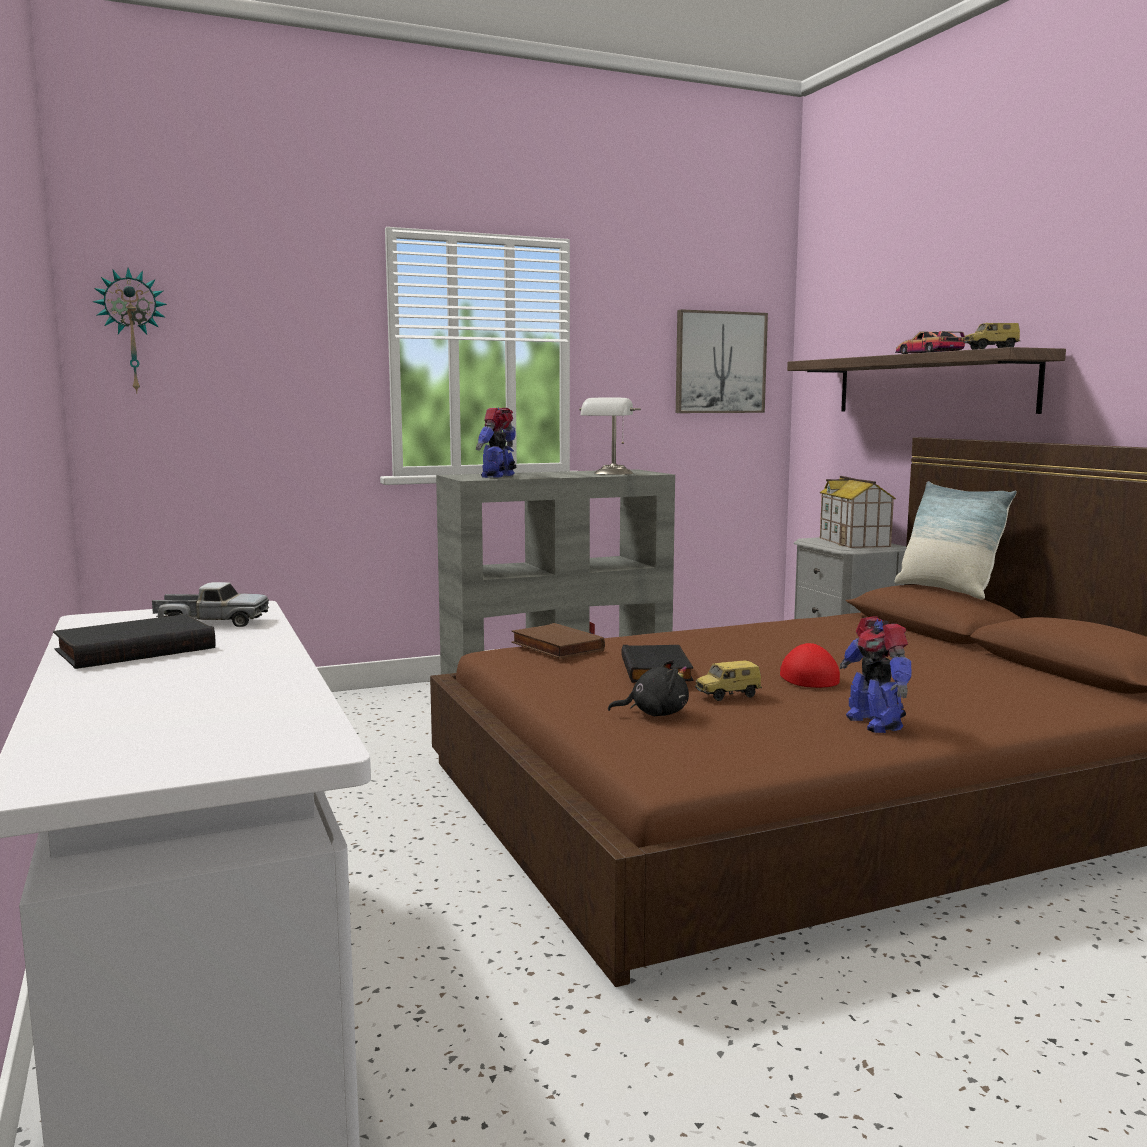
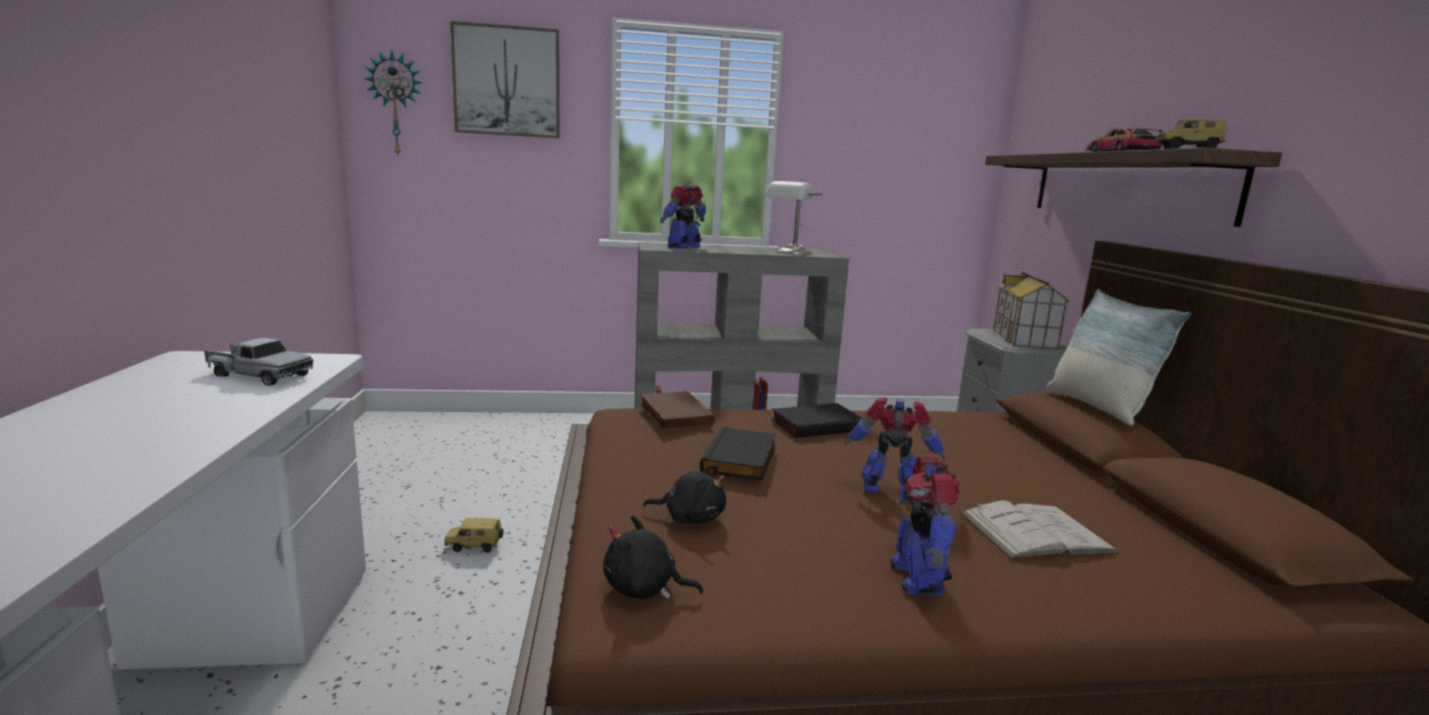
camera: 15 degrees right, 5 degrees up
(135, 649) = (129, 402): black book -> black book (816, 424)
(667, 758) = (644, 589): none -> black plush toy
(720, 362) = (925, 154): picture -> picture (507, 82)
(728, 696) = (786, 505): toy car -> toy car (474, 547)
(806, 676) = (889, 491): red cap -> toy robot
(942, 687) = (1035, 533): none -> white book

